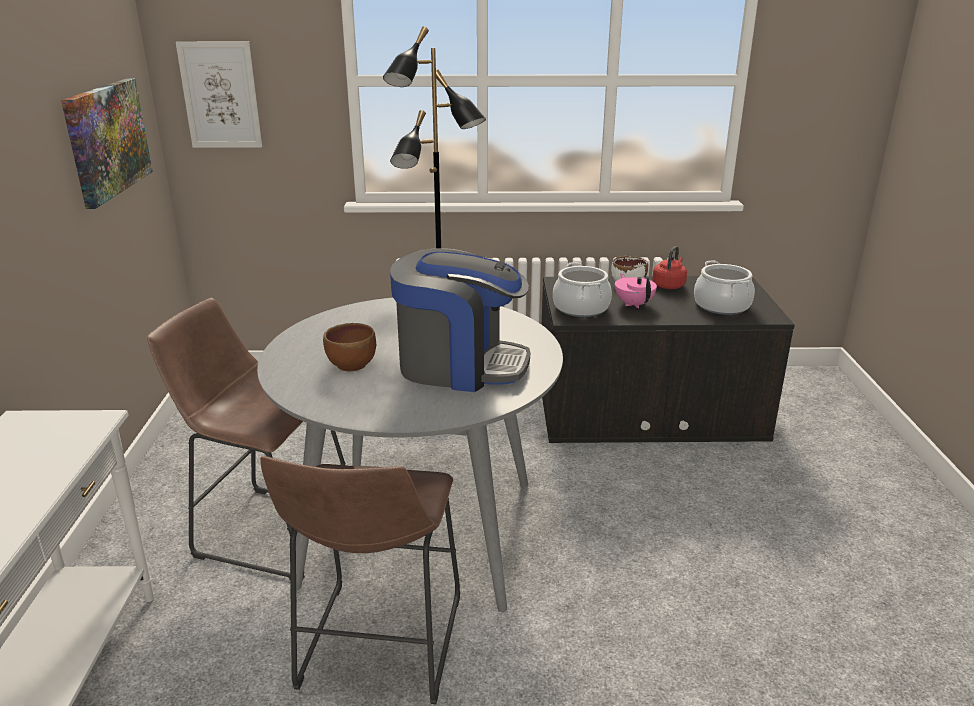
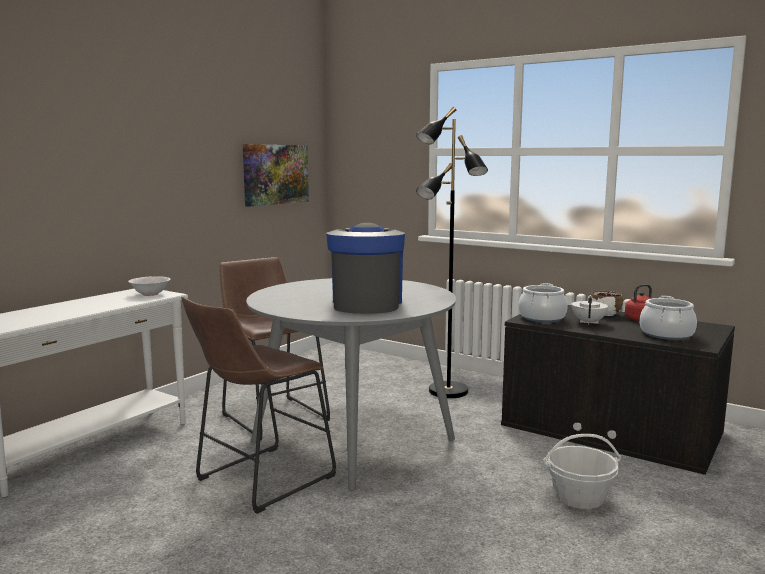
camera: 35 degrees right, 15 degrees down
(60, 430) = (150, 294): none -> white bowl
(220, 95) = (360, 161): picture -> none
(352, 364) = (310, 294): brown bowl -> none
(460, 366) = (366, 303): coffee machine -> coffee machine turned 135 degrees counterclockwise
(634, 304) = (589, 322): pink teapot -> white teapot
(713, 514) = (579, 497): none -> basket

